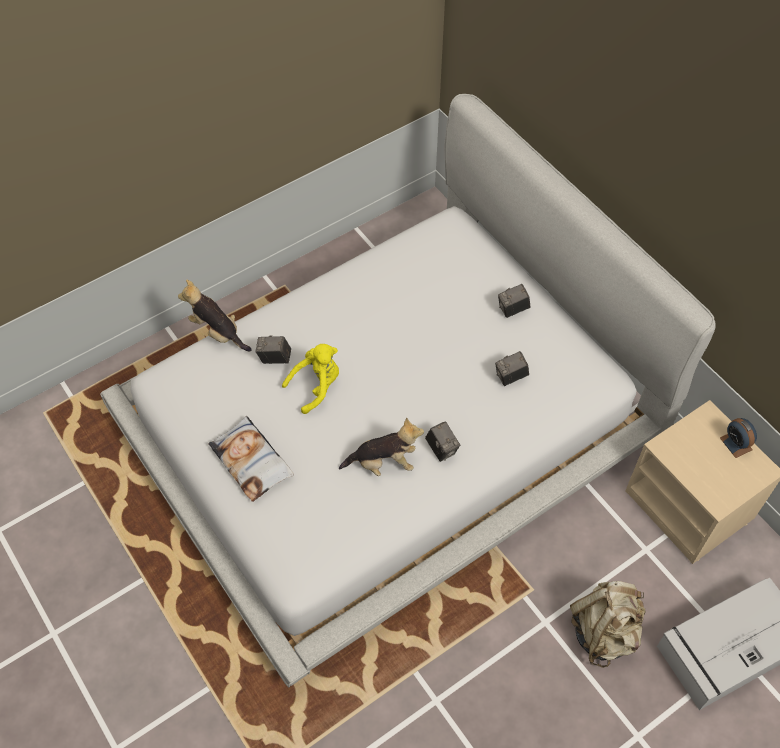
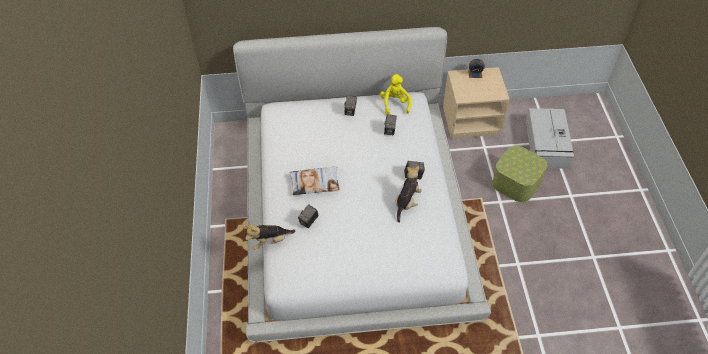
camera: 60 degrees left, 5 degrees down
(252, 461) = (369, 260): pillow -> pillow (315, 183)
(316, 386) = (340, 210): yellow plush toy -> yellow plush toy (395, 104)
(604, 632) = (516, 182): beige backpack -> storage box

